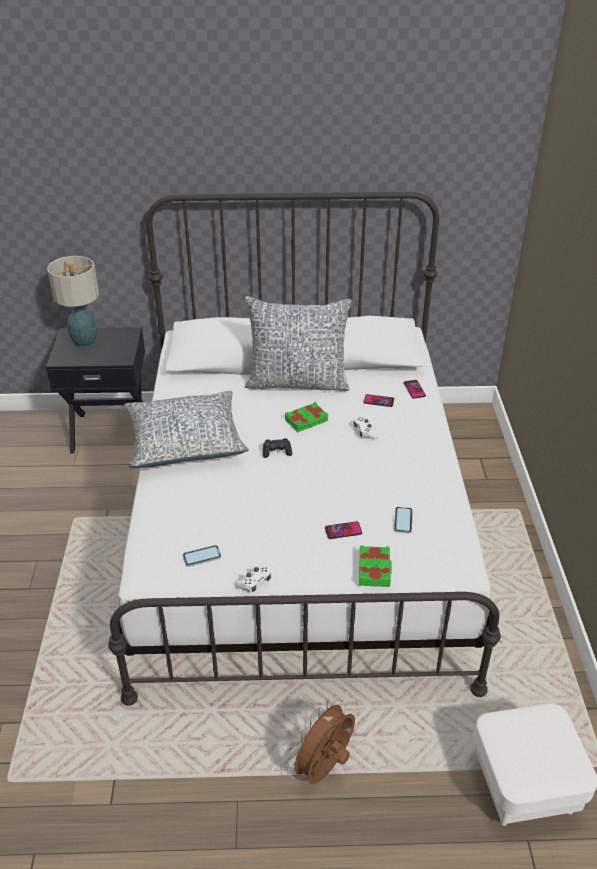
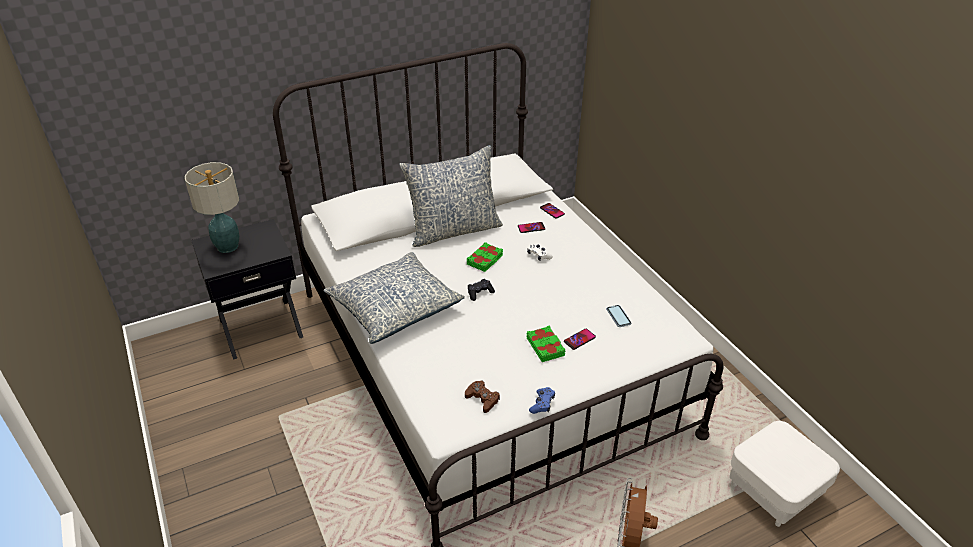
camera: 25 degrees left, 0 degrees up
(202, 557) = (482, 399): phone -> brown game controller
(255, 582) = (542, 404): white game controller -> blue game controller
(375, 569) = (626, 361): green book -> green book (545, 346)

